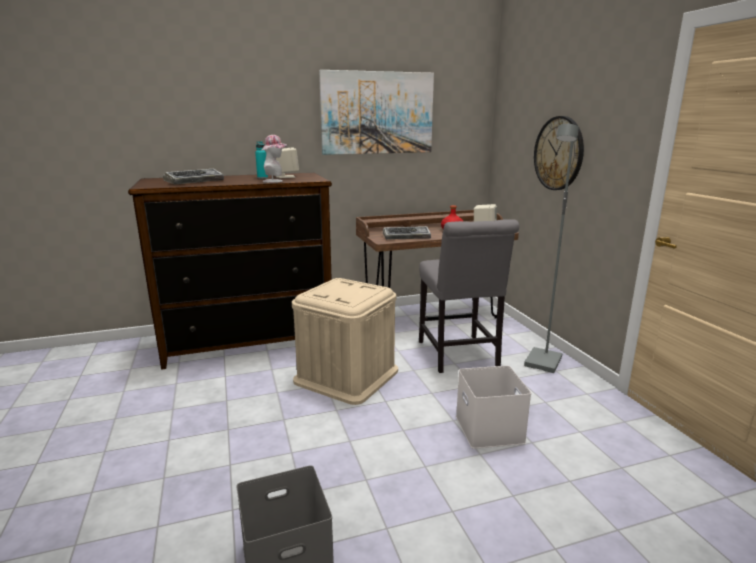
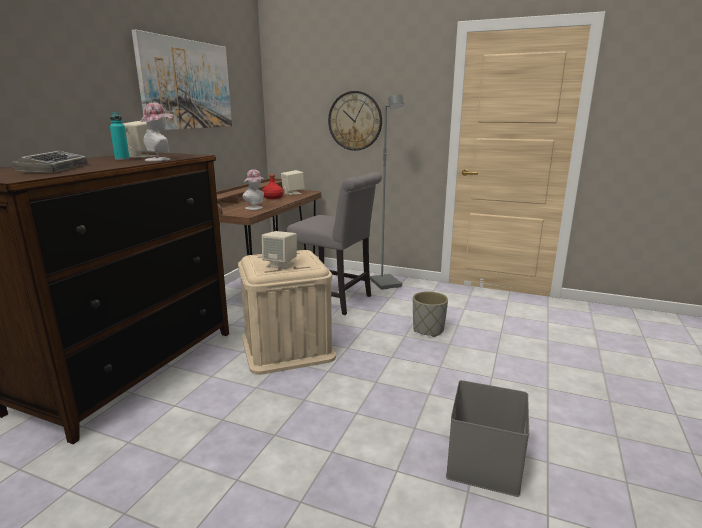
camera: 50 degrees left, 0 degrees up
(336, 293) = (281, 264): none -> beige speaker
(407, 237) = (255, 208): keyboard -> hat
(487, 428) = (428, 330): white storage box -> grey planter

